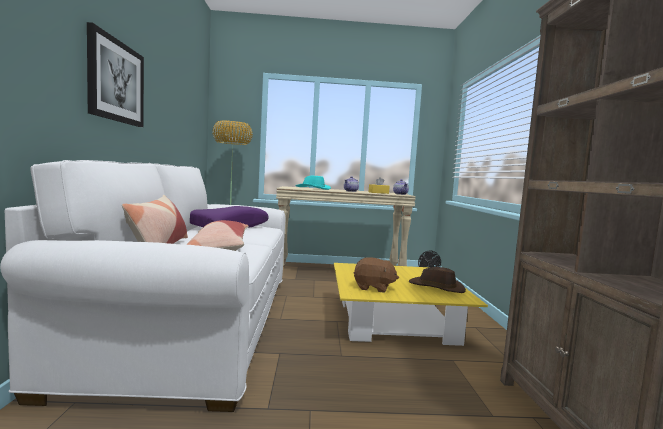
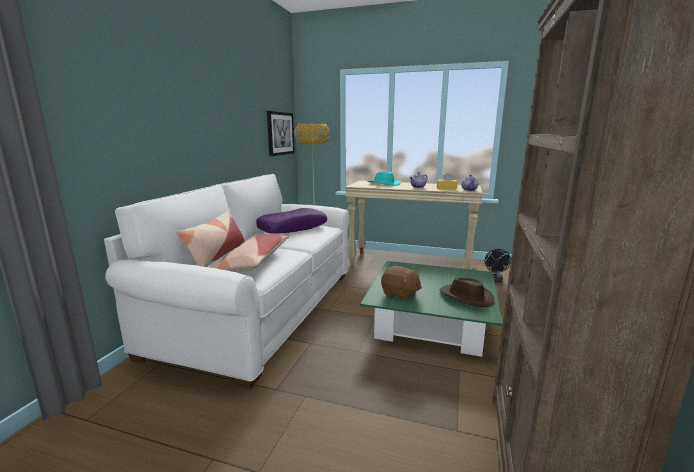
camera: 20 degrees right, 10 degrees up
(116, 81) = (187, 120): picture -> picture (280, 133)
(394, 321) = (430, 322): yellow coffee table -> green coffee table

